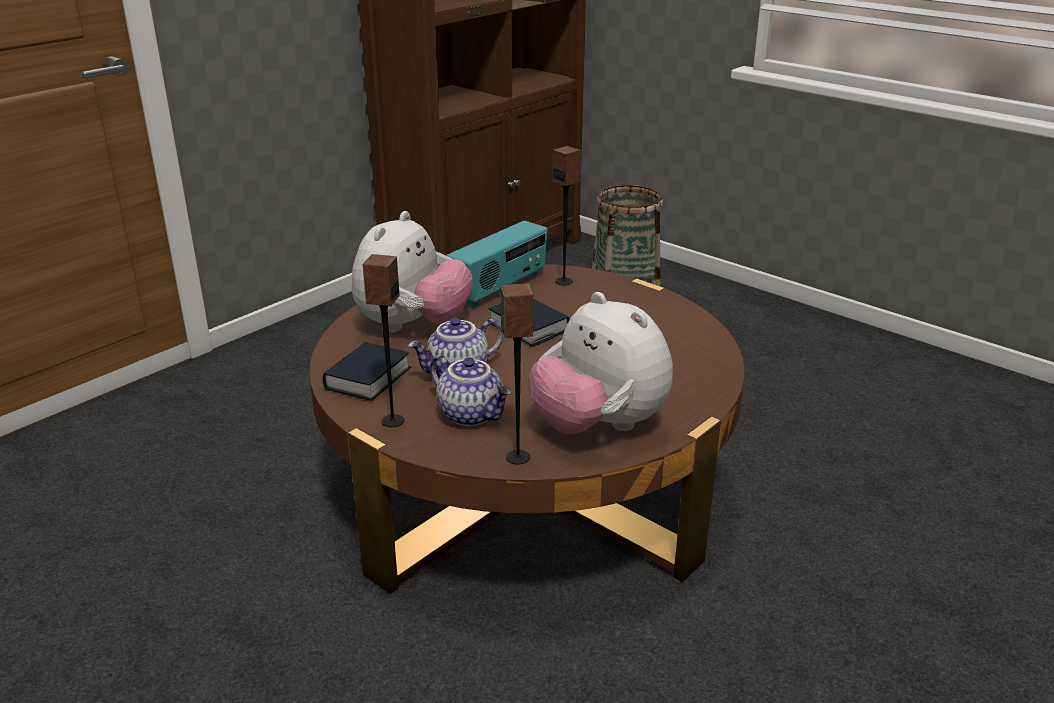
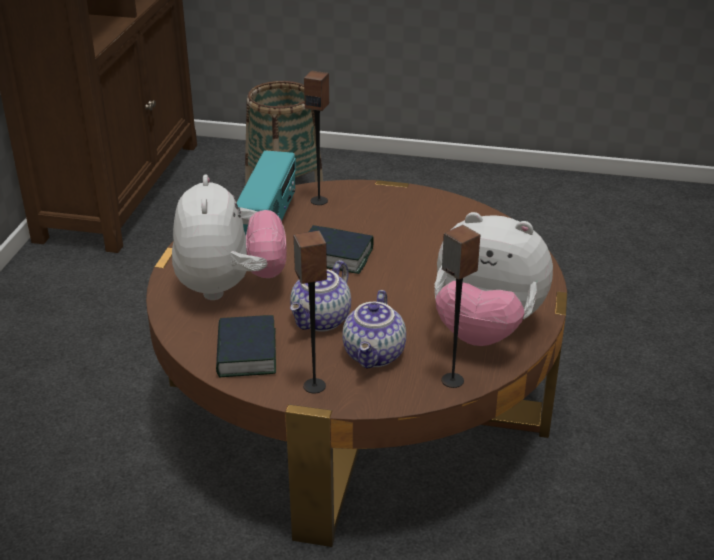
camera: 30 degrees left, 5 degrees up
(472, 414) = (375, 355): teapot -> teapot turned 90 degrees clockwise

